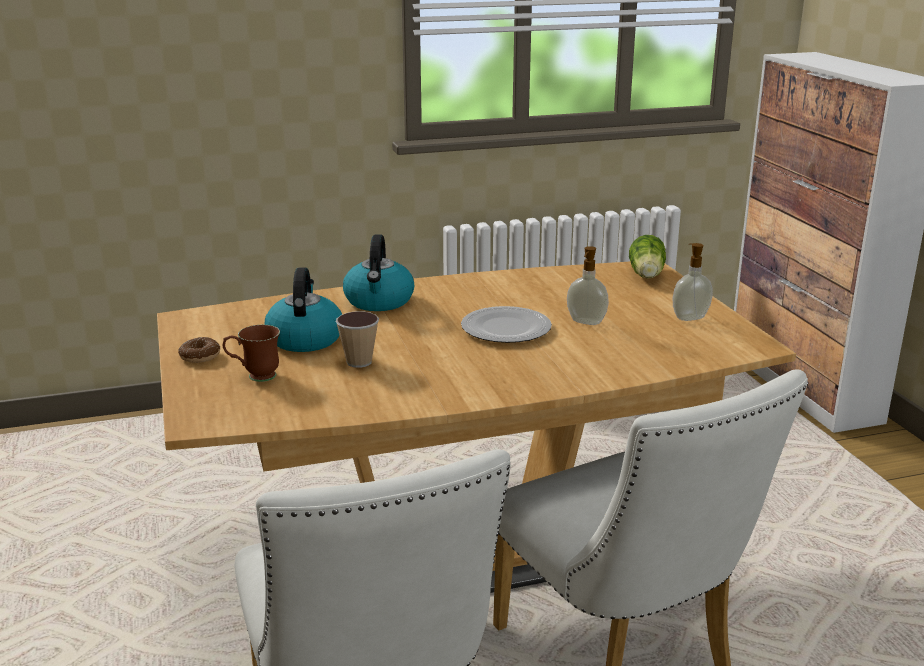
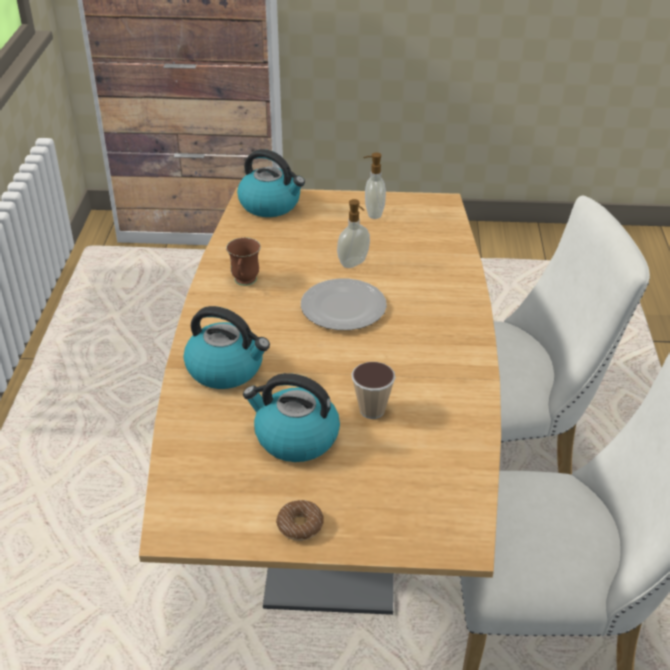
camera: 70 degrees left, 15 degrees up
(254, 377) = (373, 488): brown mug -> brown mug (244, 283)
(646, 275) = (271, 205): lettuce -> kettle

